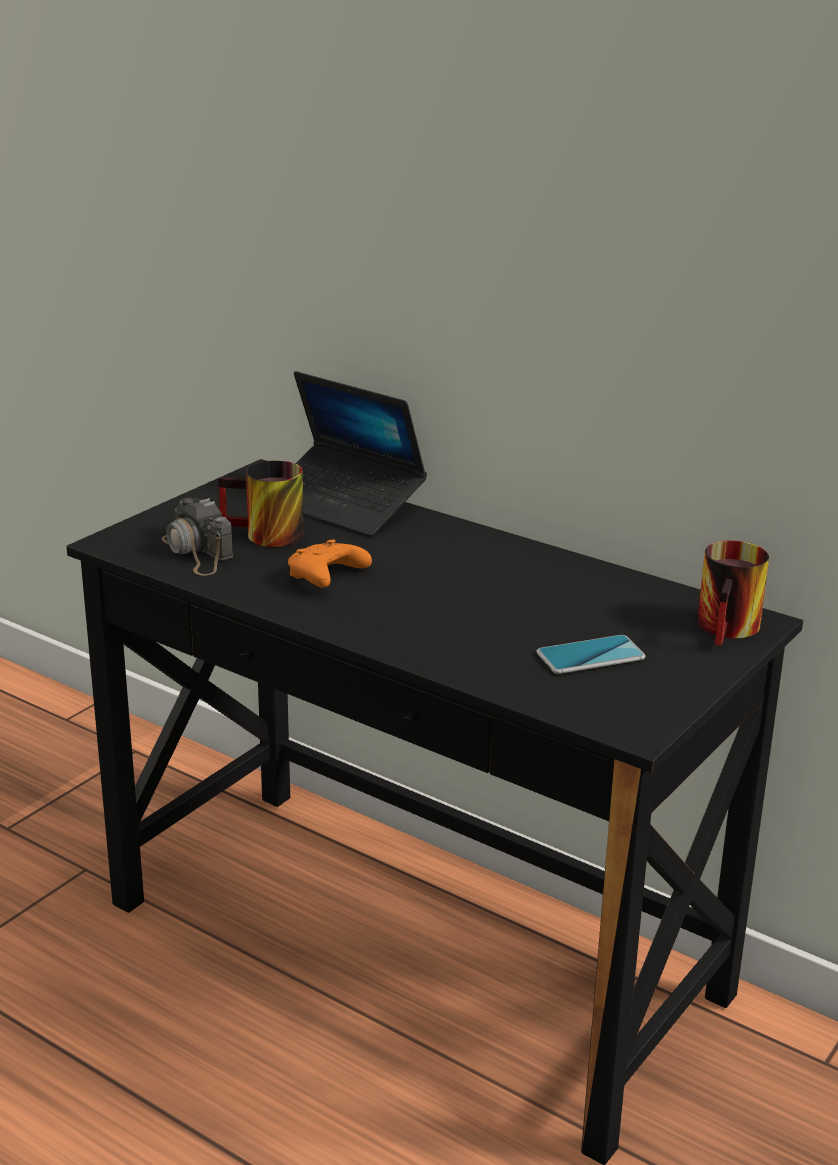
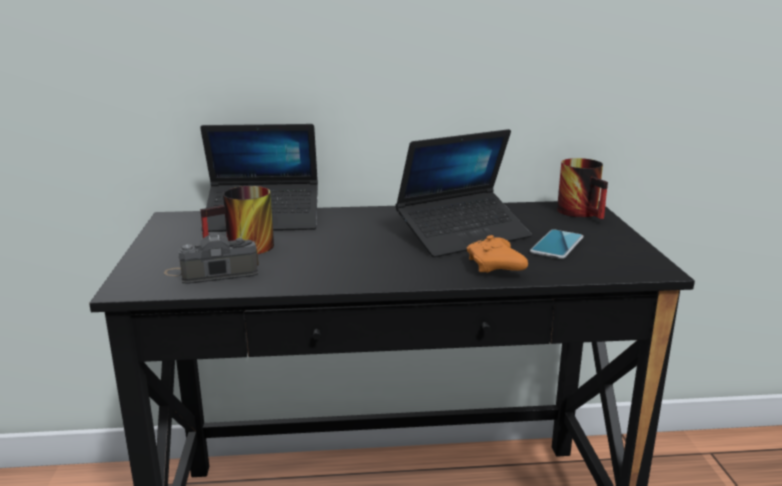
camera: 40 degrees left, 5 degrees down
(197, 552) = (212, 272): camera -> camera turned 150 degrees clockwise
(326, 578) = (333, 258): orange game controller -> orange game controller (495, 267)
(511, 602) = (463, 235): none -> laptop

